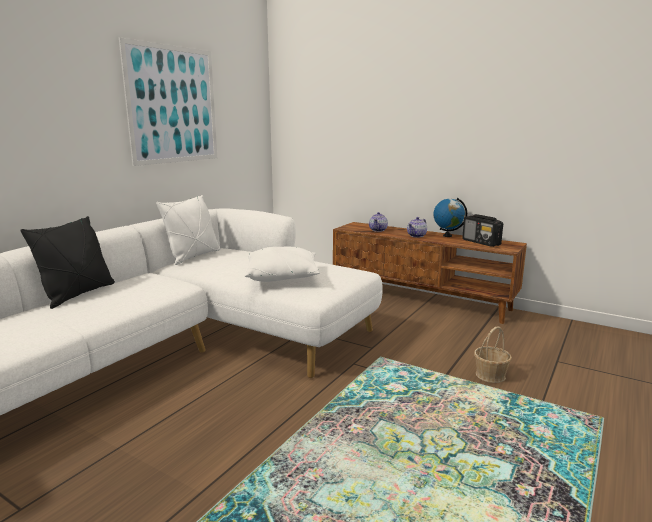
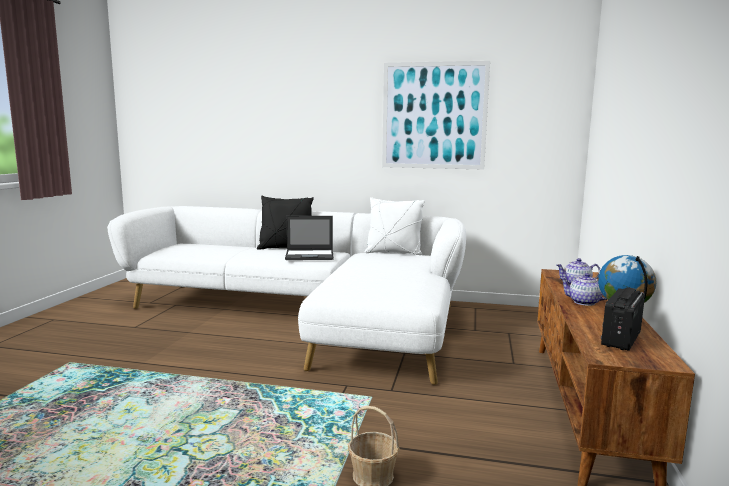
camera: 70 degrees right, 5 degrees down
(148, 285) = (310, 255): none -> laptop
(282, 277) = (360, 278): white pillow -> none

